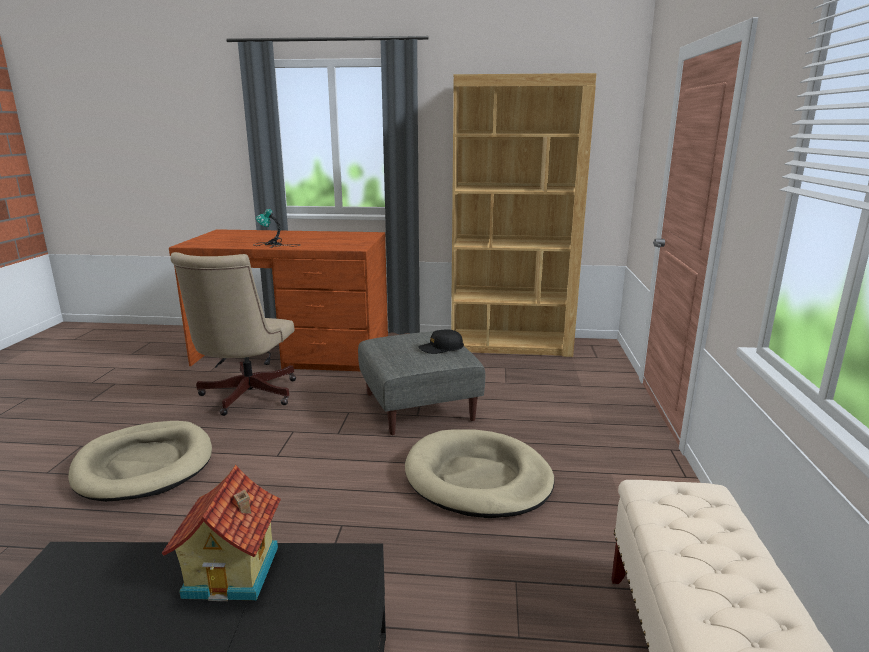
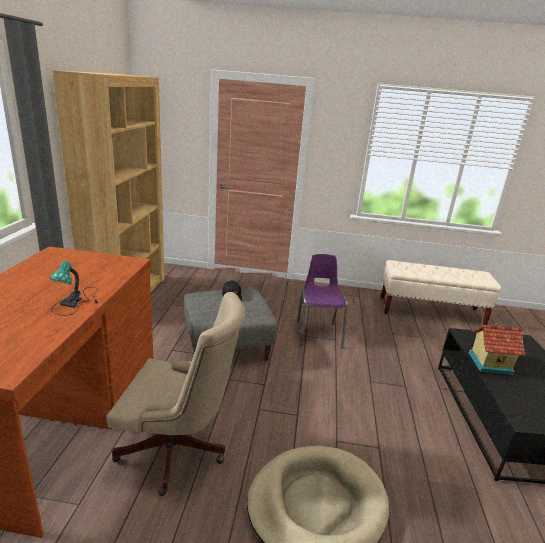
camera: 90 degrees left, 5 degrees up
(477, 478) = (318, 333): beige dog bed -> purple chair

